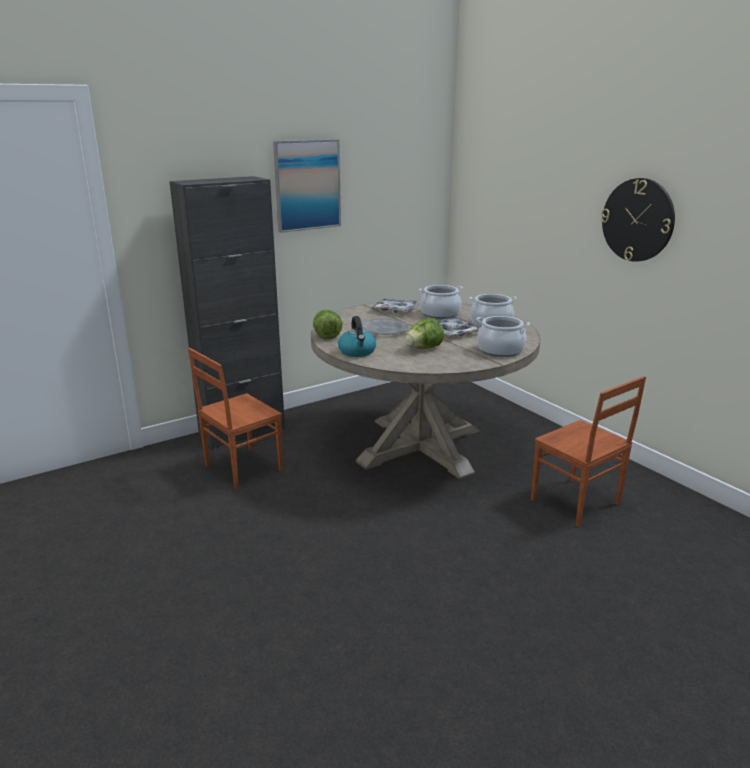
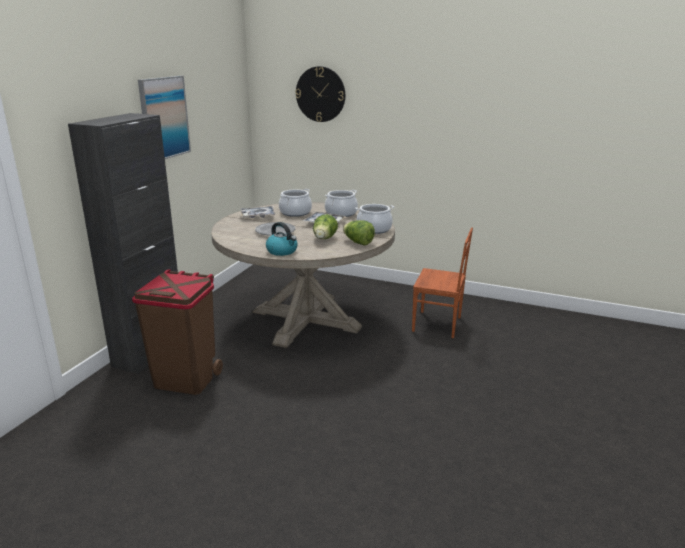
camera: 35 degrees left, 0 degrees up
(242, 468) = (185, 379): brown chair -> brown trash can
(326, 335) = (238, 245): lettuce -> lettuce (358, 242)
(637, 220) = (426, 125): wall clock -> wall clock (320, 94)

